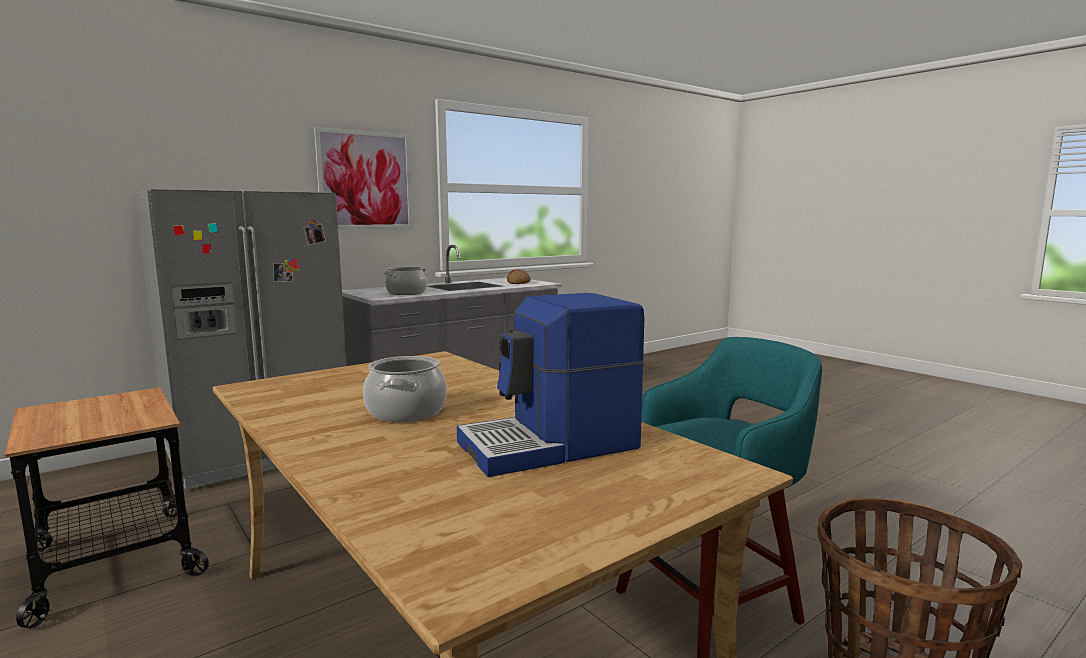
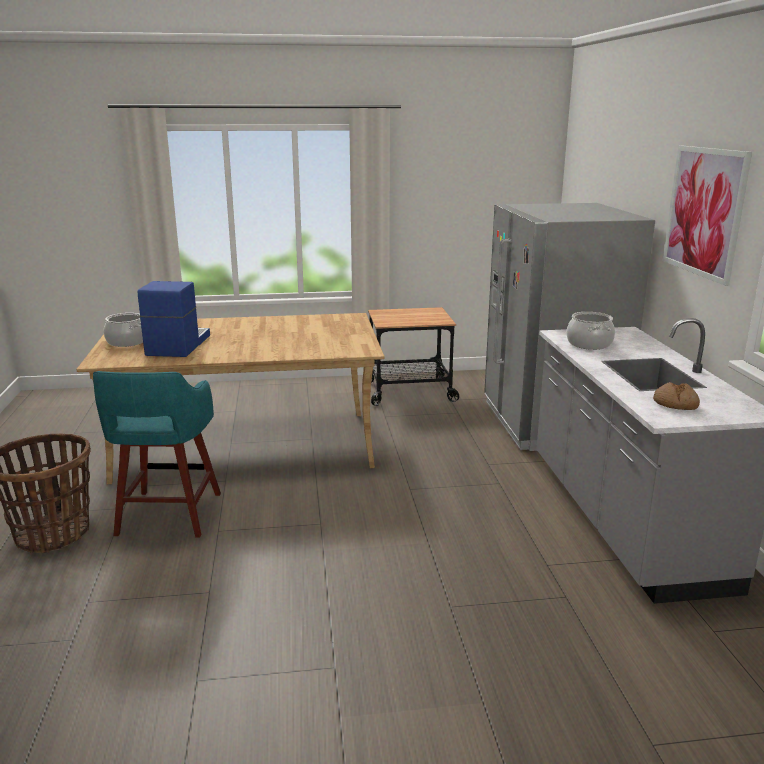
camera: 120 degrees right, 10 degrees up
(405, 412) = (262, 333): cooking pot -> cooking pot (127, 342)

